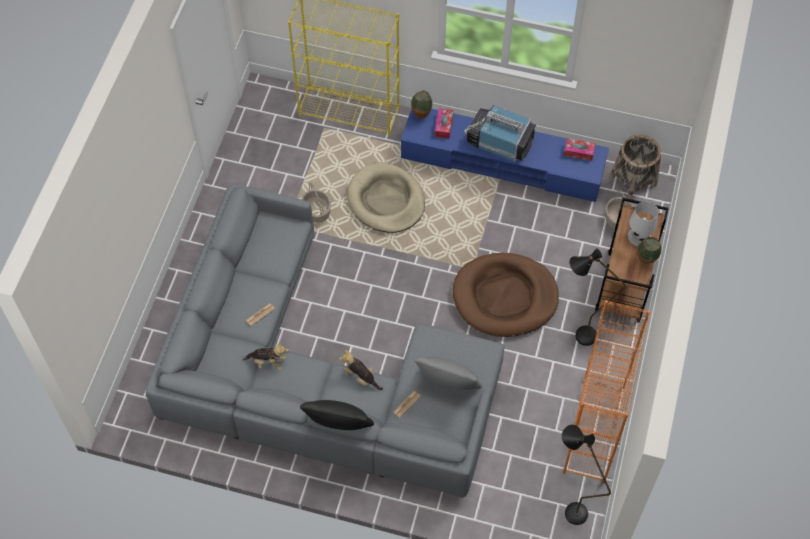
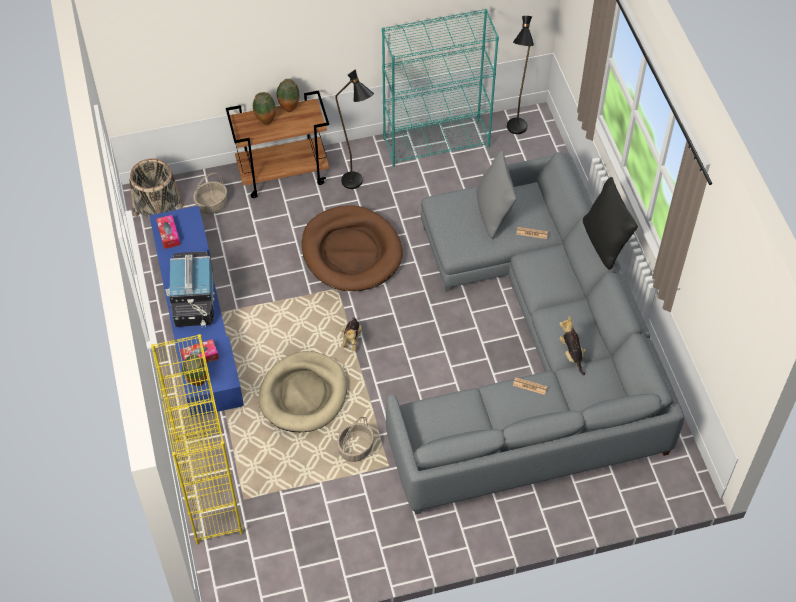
camera: 120 degrees left, 5 degrees down
(361, 377) = (531, 277): plush toy -> plush toy (351, 339)
(594, 430) = (437, 142): orange bookcase -> turquoise bookcase
(639, 236) = (265, 122): white table lamp -> vase

